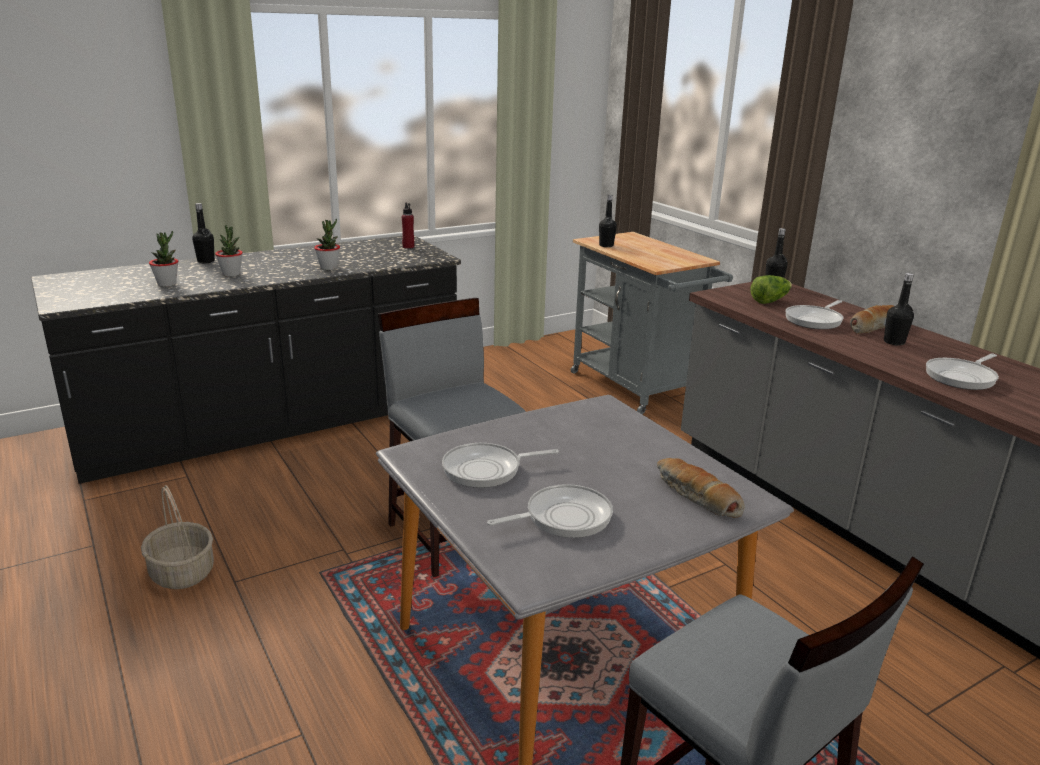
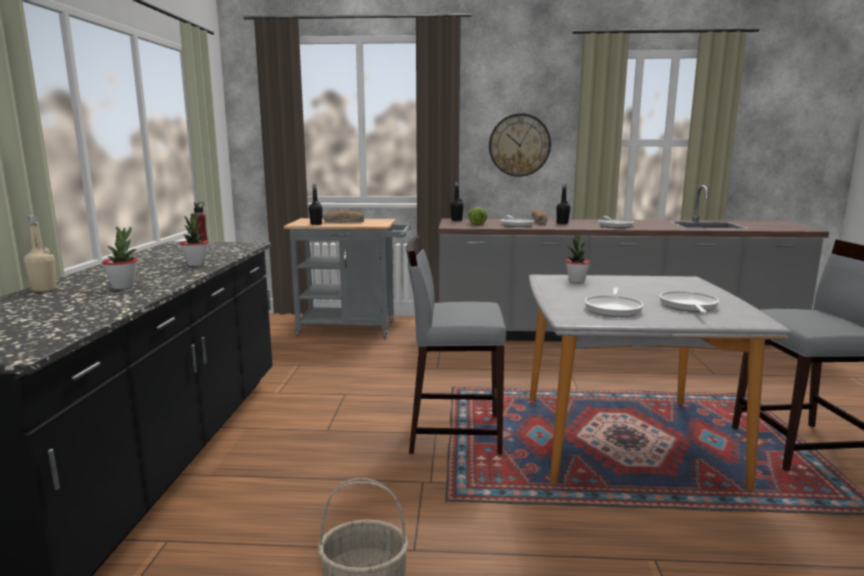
camera: 55 degrees left, 10 degrees down
(167, 284) = (83, 307): potted plant -> potted plant (576, 281)
(206, 261) = (44, 289): black bottle -> beige bottle
(696, 497) = (678, 284): bread -> bread (343, 222)
(924, 185) = (519, 145): none -> wall clock

